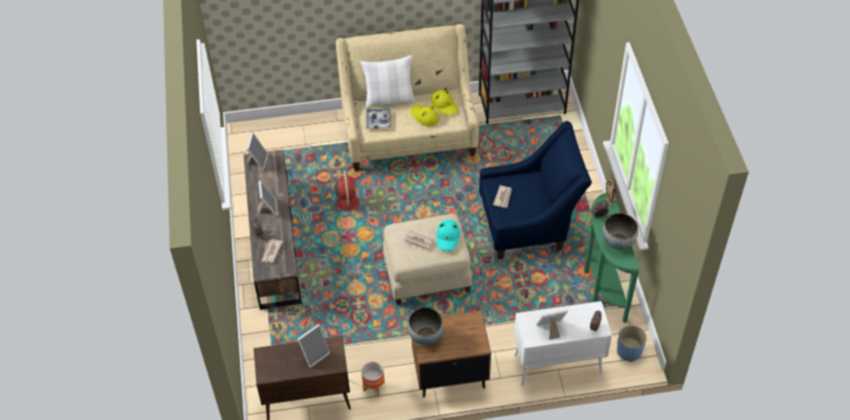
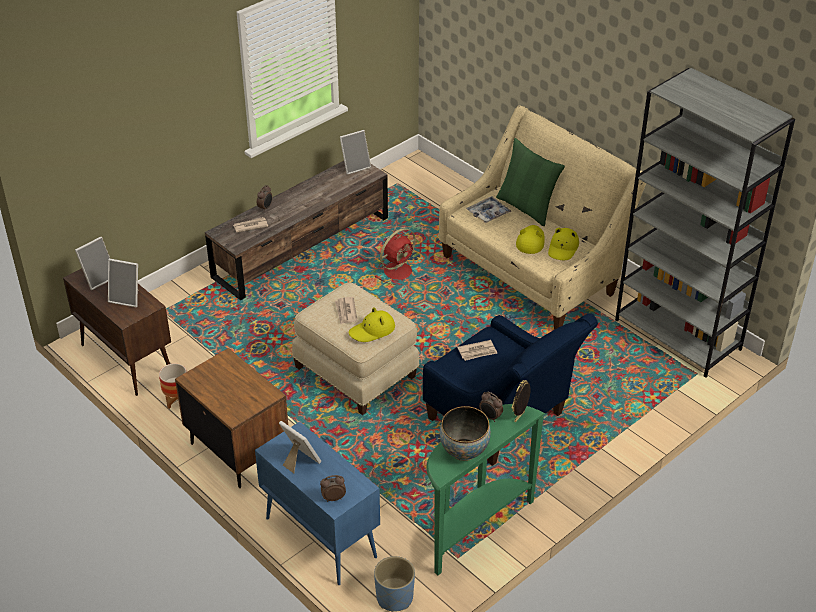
camera: 55 degrees right, 10 degrees down
(268, 208) = (302, 199): picture frame -> picture frame (98, 278)
(389, 99) = (526, 207): white pillow -> green pillow
(425, 336) = (214, 368): bowl -> none
(448, 237) = (372, 330): turquoise hat -> yellow hat
(556, 365) = (320, 537): white cabinet -> blue cabinet

